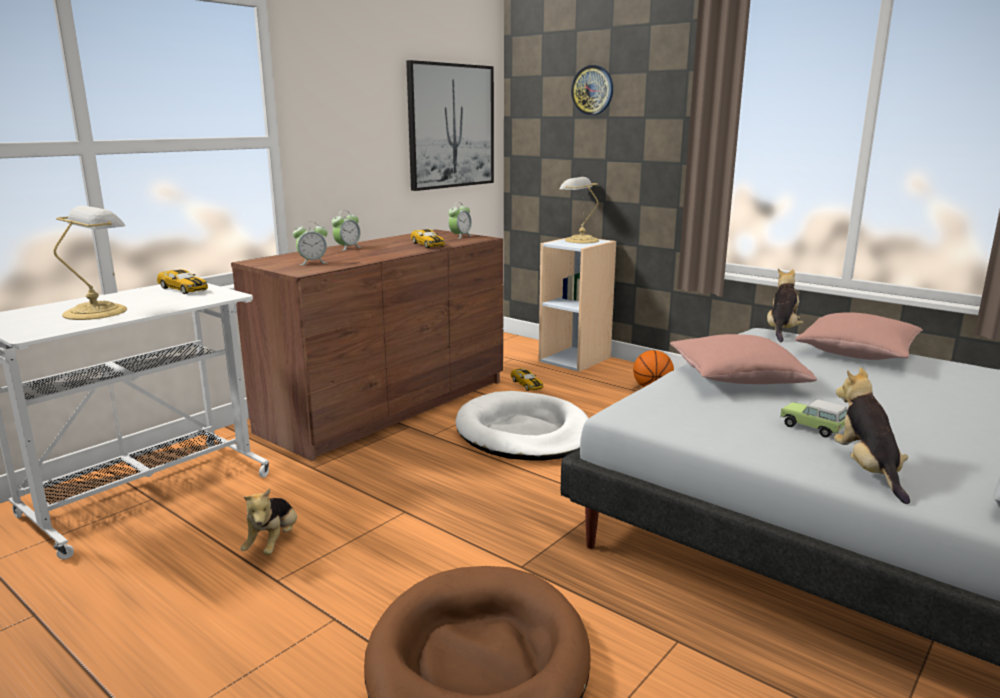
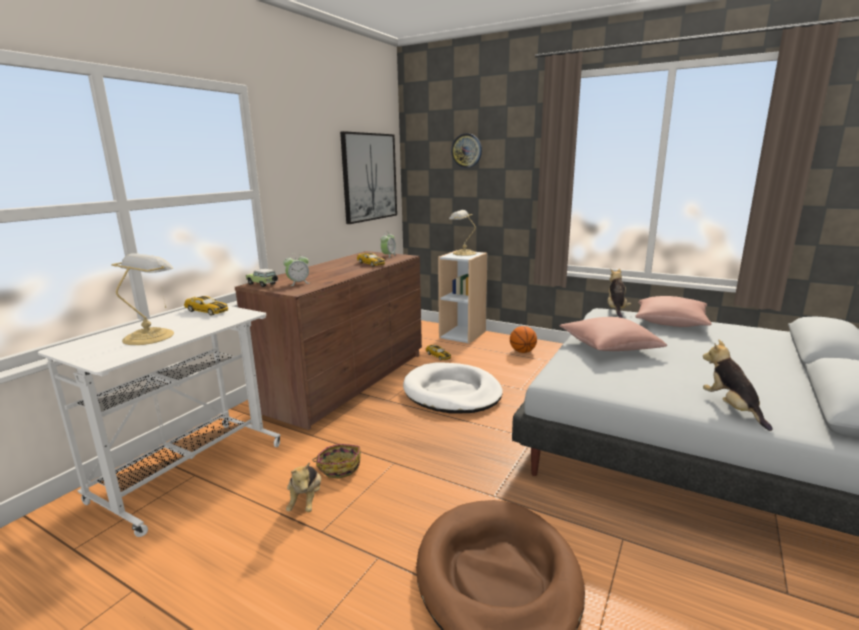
camera: 10 degrees left, 0 degrees up
(331, 509) = (339, 467): none -> basket
(347, 248) = (314, 269): alarm clock -> none
(814, 429) = (681, 380): toy car -> toy car (263, 284)

